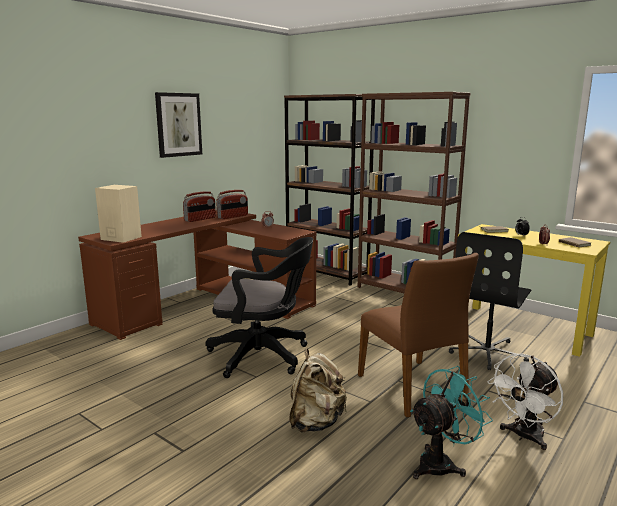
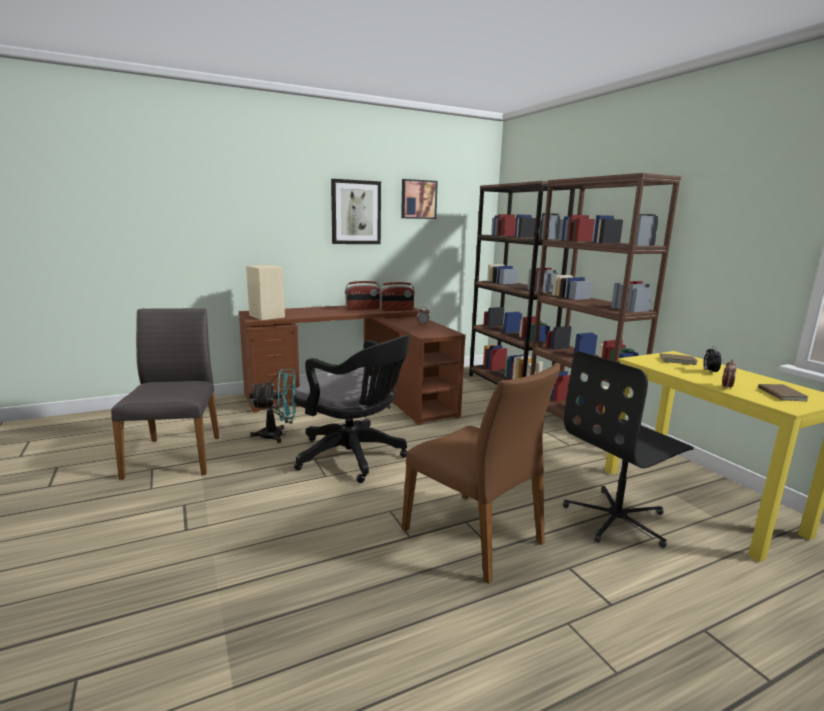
camera: 25 degrees right, 0 degrees up
(89, 395) = (176, 455): none -> grey chair
(229, 109) = (418, 199): none -> picture
(316, 422) = (329, 542): beige backpack -> none
(413, 388) = (475, 535): brown chair -> brown chair turned 45 degrees counterclockwise
(441, 463) = (414, 640): turquoise fan -> turquoise fan (278, 435)
(524, 436) = (558, 647): white fan -> none

